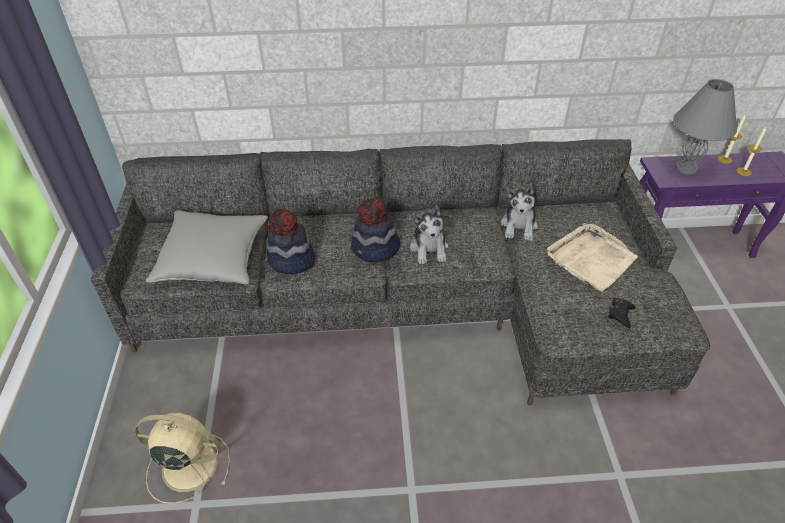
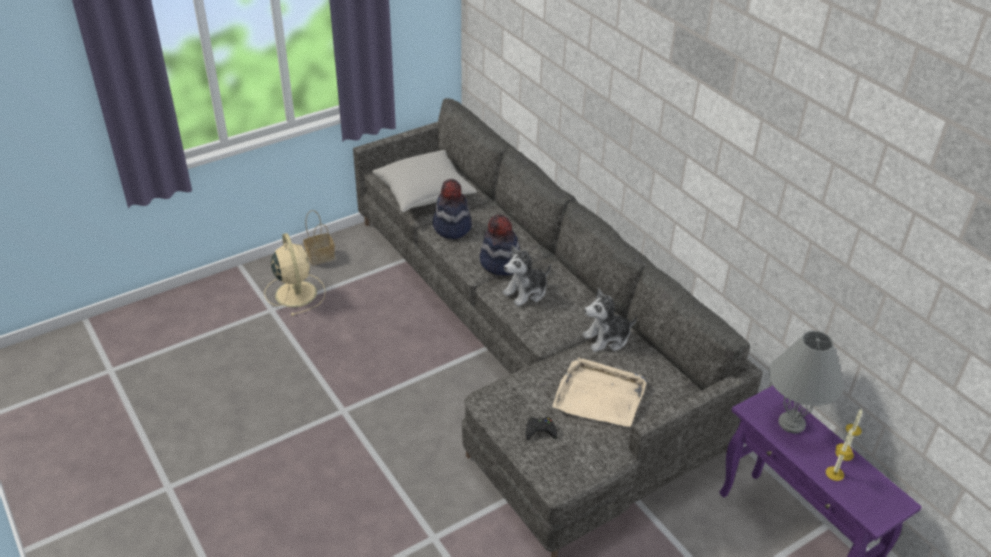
camera: 60 degrees right, 5 degrees down
(147, 415) = (321, 256): none -> basket

